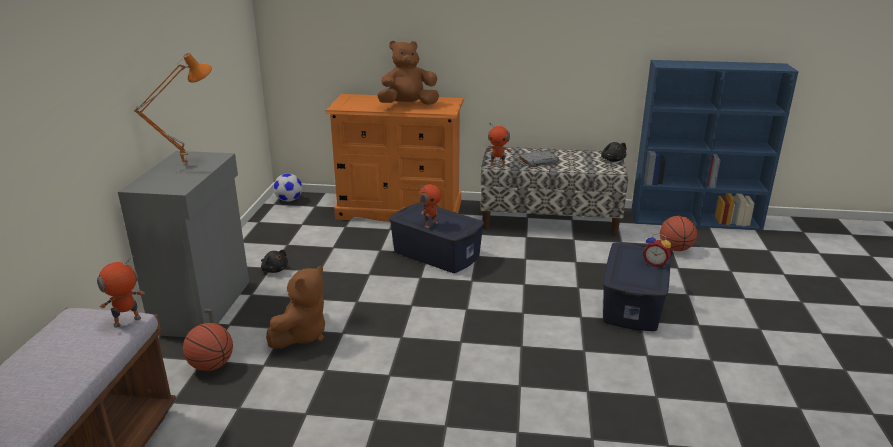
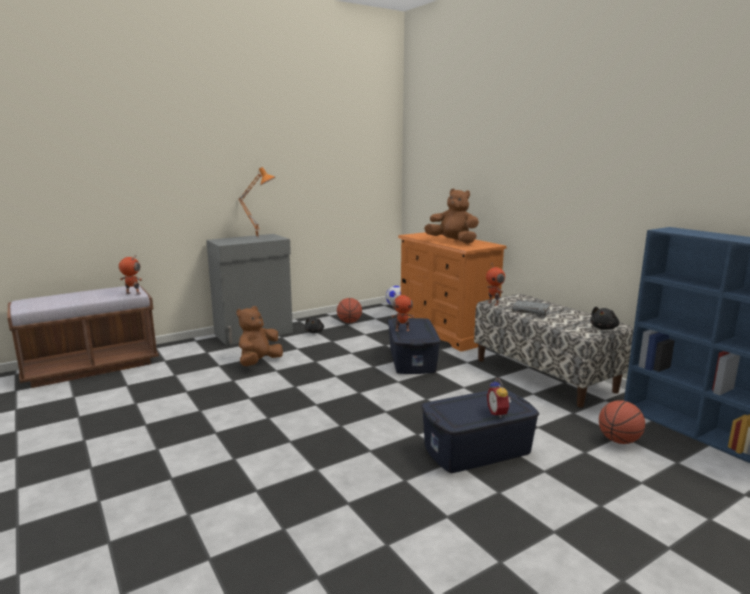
camera: 50 degrees right, 10 degrees down
(211, 366) = (203, 355): basketball -> basketball (349, 322)
(301, 335) = (259, 362): brown plush toy -> brown plush toy turned 135 degrees clockwise

